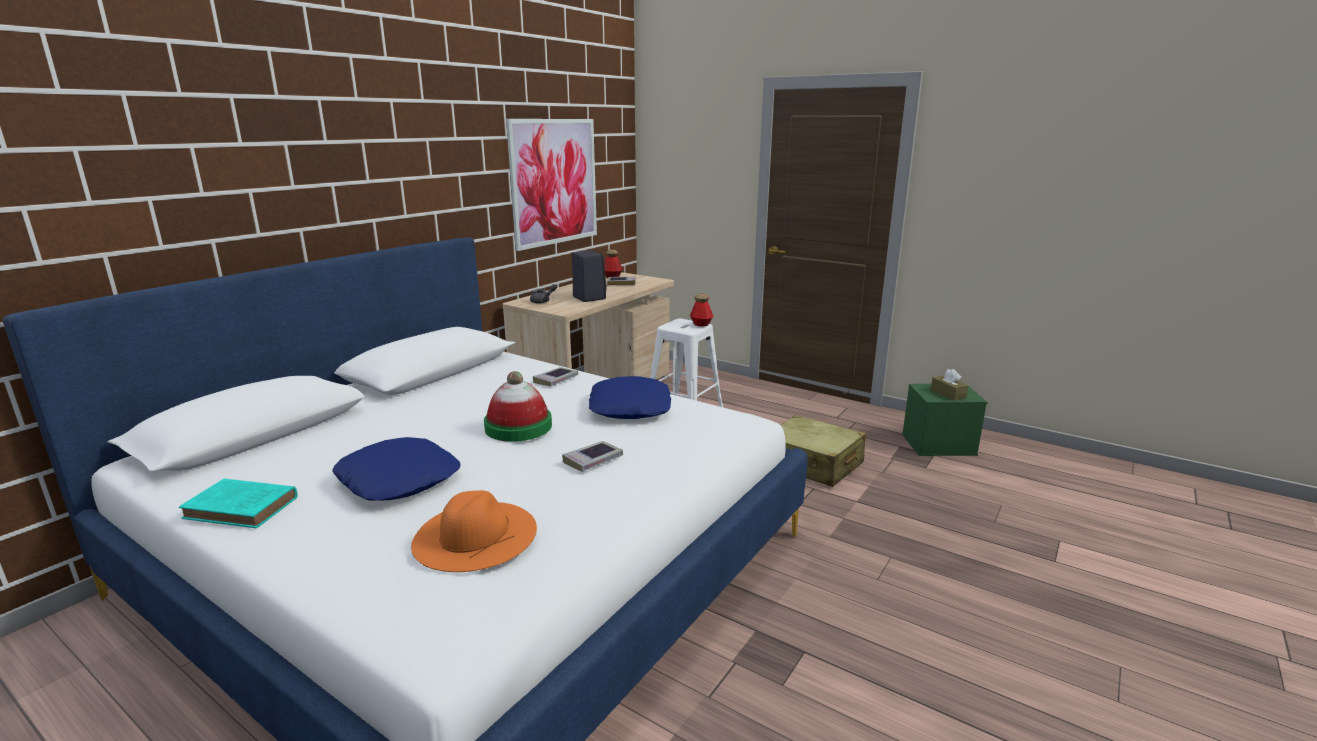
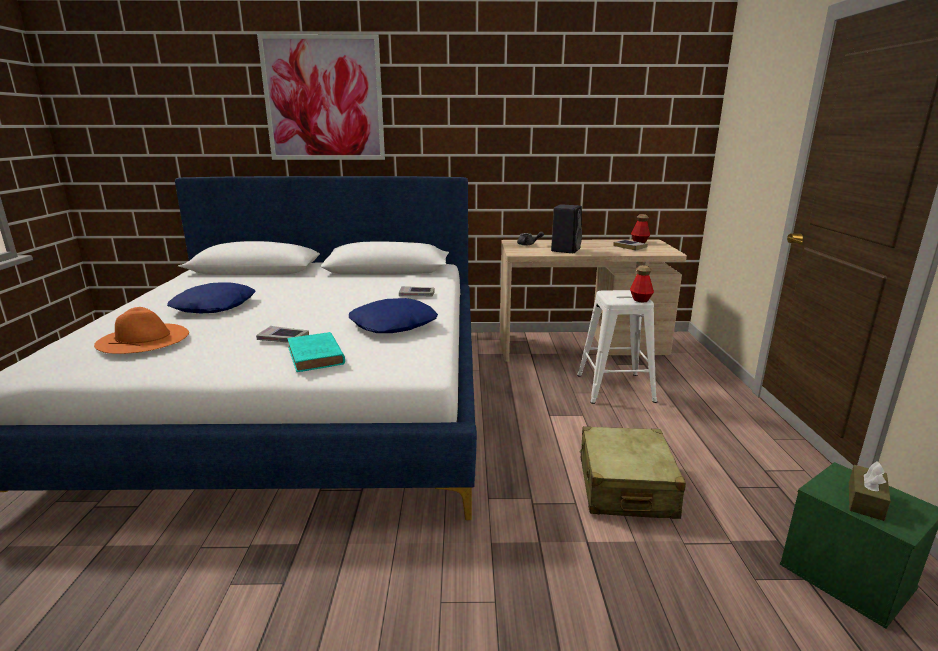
camera: 55 degrees right, 0 degrees up
(244, 508) = (165, 293): turquoise book -> turquoise book (316, 356)
(518, 427) = (315, 307): hat -> none
(554, 182) = (586, 140): picture -> picture (323, 99)

